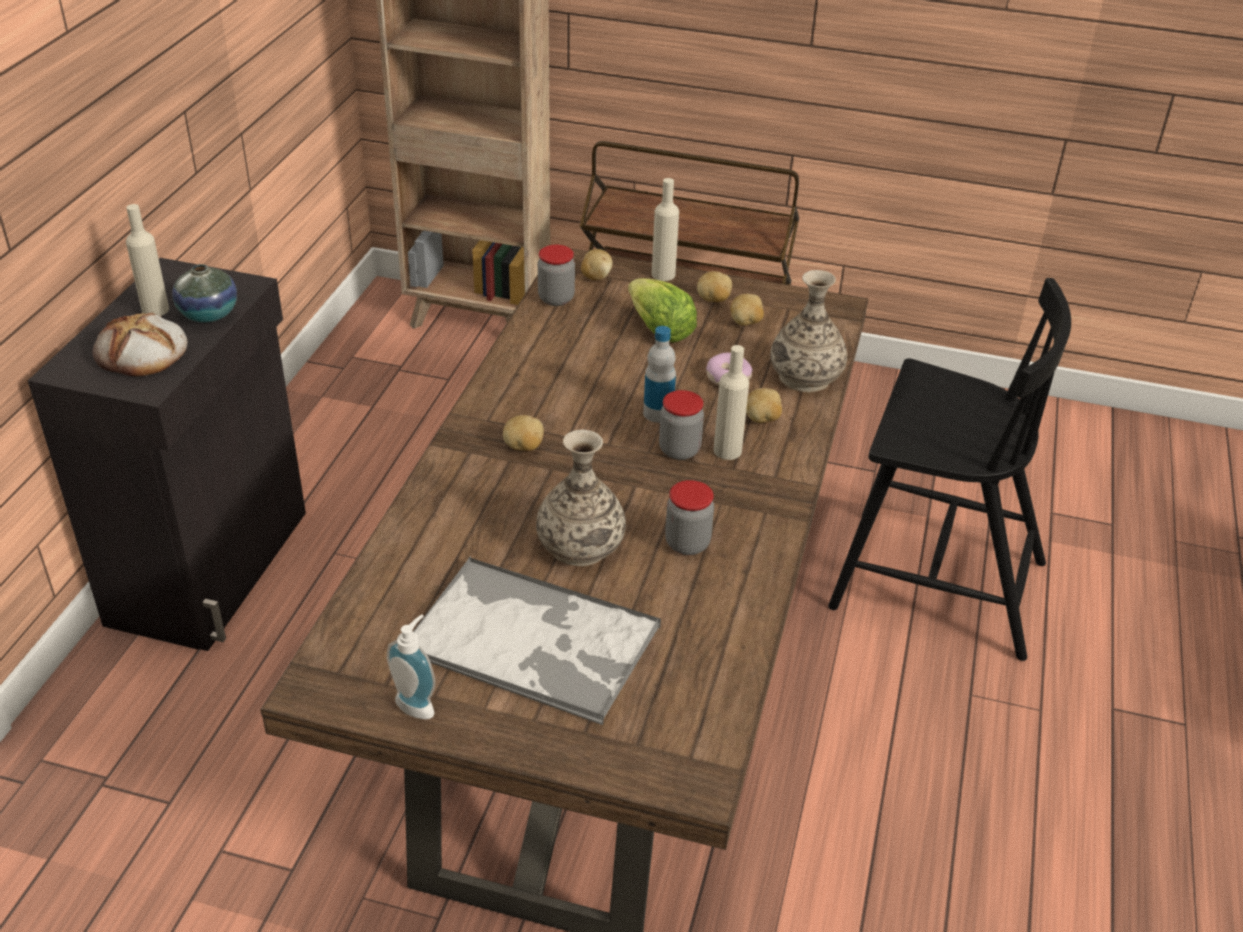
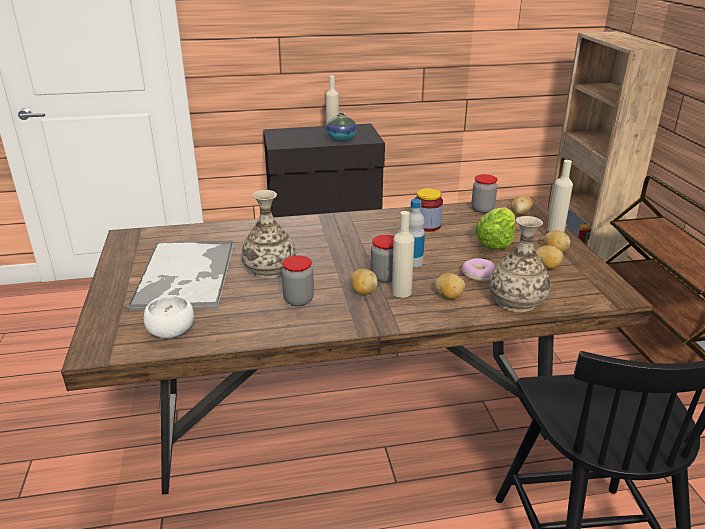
camera: 65 degrees right, 10 degrees down
(142, 353) = (300, 138): bread -> none
(418, 703) = (125, 260): soap dispenser -> none
(523, 447) = (339, 234): potato -> potato (363, 292)
(563, 361) = (427, 225): none -> jar
(695, 686) = (173, 332): none -> white bowl

